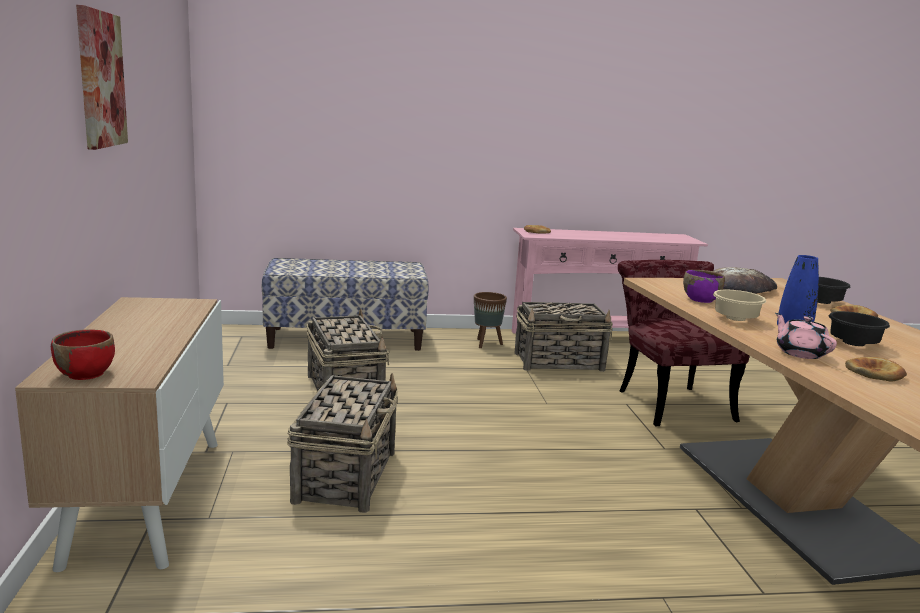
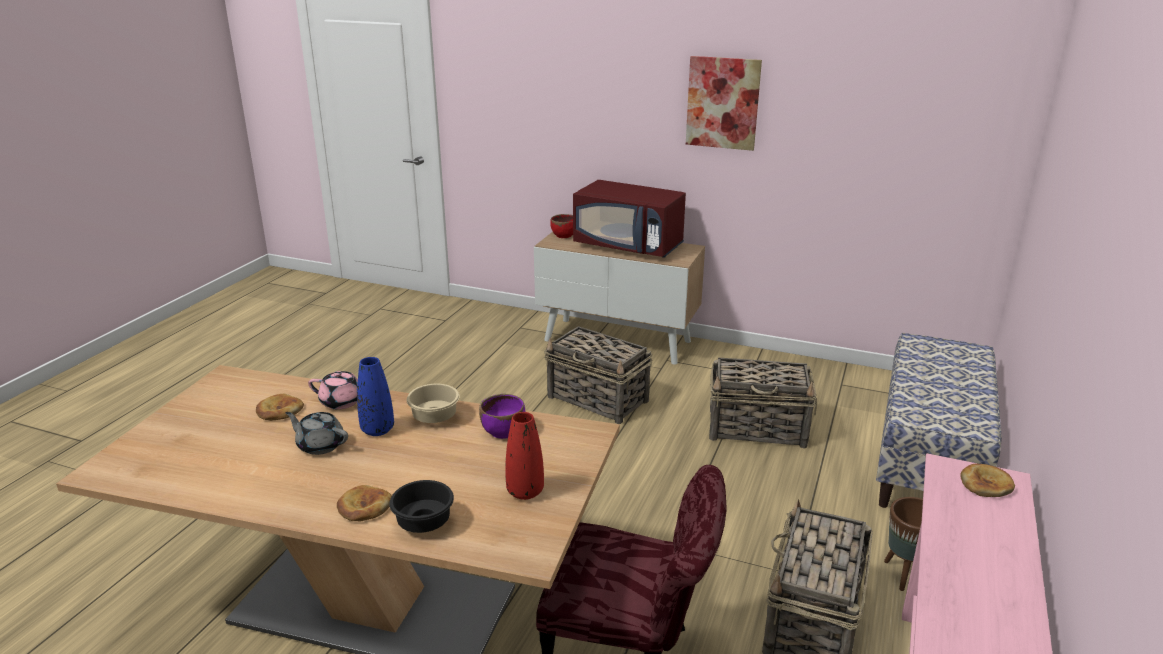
camera: 120 degrees right, 10 degrees up
(138, 329) = (629, 246): none -> red microwave
(740, 288) = (525, 492): bread -> red vase
(855, 344) = (320, 445): black bowl -> grey teapot

